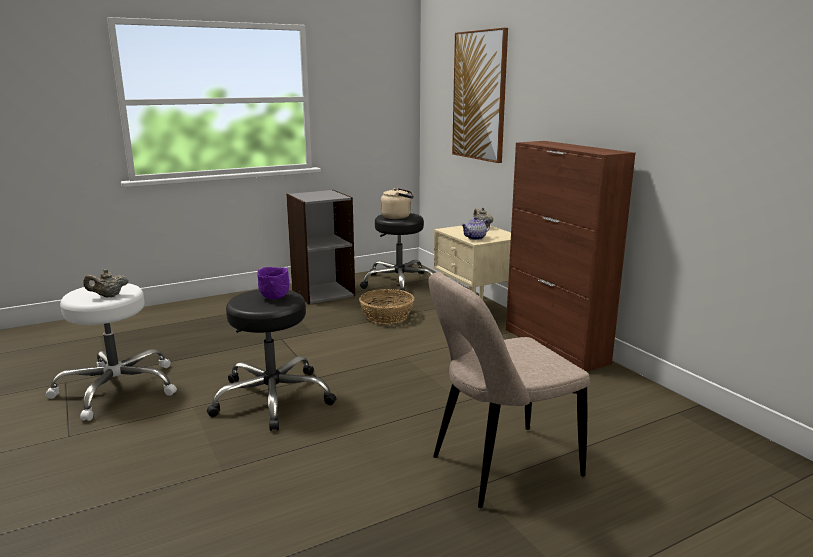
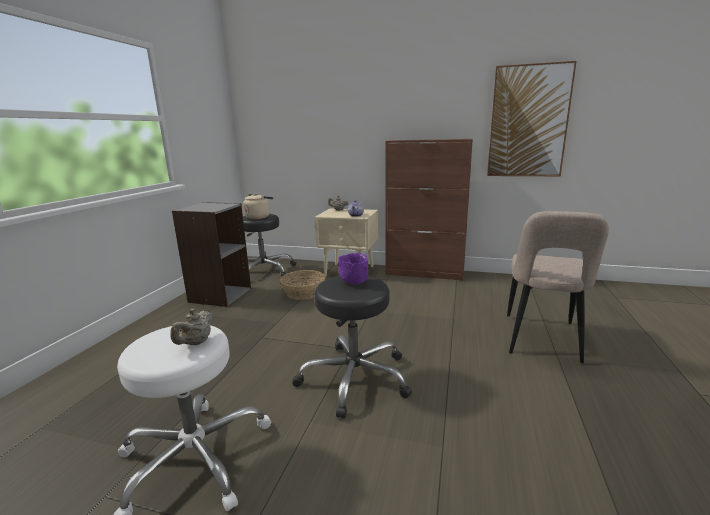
camera: 45 degrees left, 0 degrees up
(479, 96) = (312, 114): picture -> picture (528, 122)

